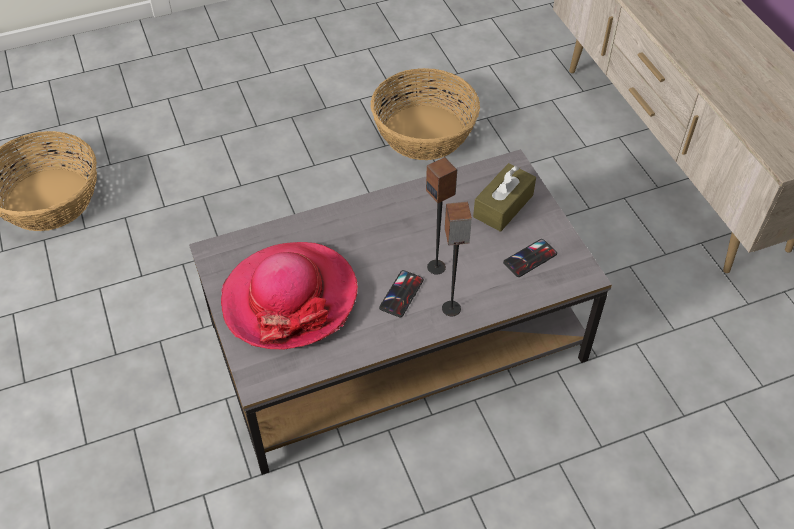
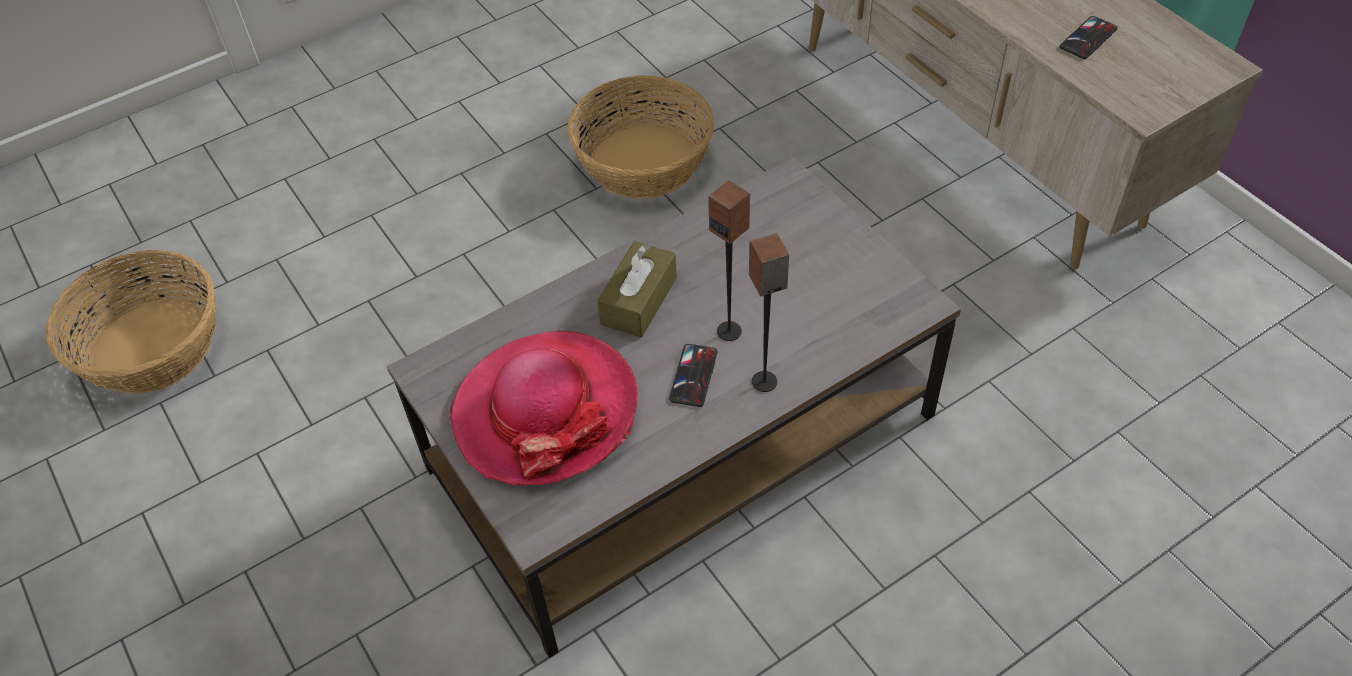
camera: 10 degrees left, 0 degrees up
(503, 206) = (793, 234): brown tissue box -> brown tissue box (639, 301)
(530, 258) = (847, 296): phone -> phone (1088, 38)

